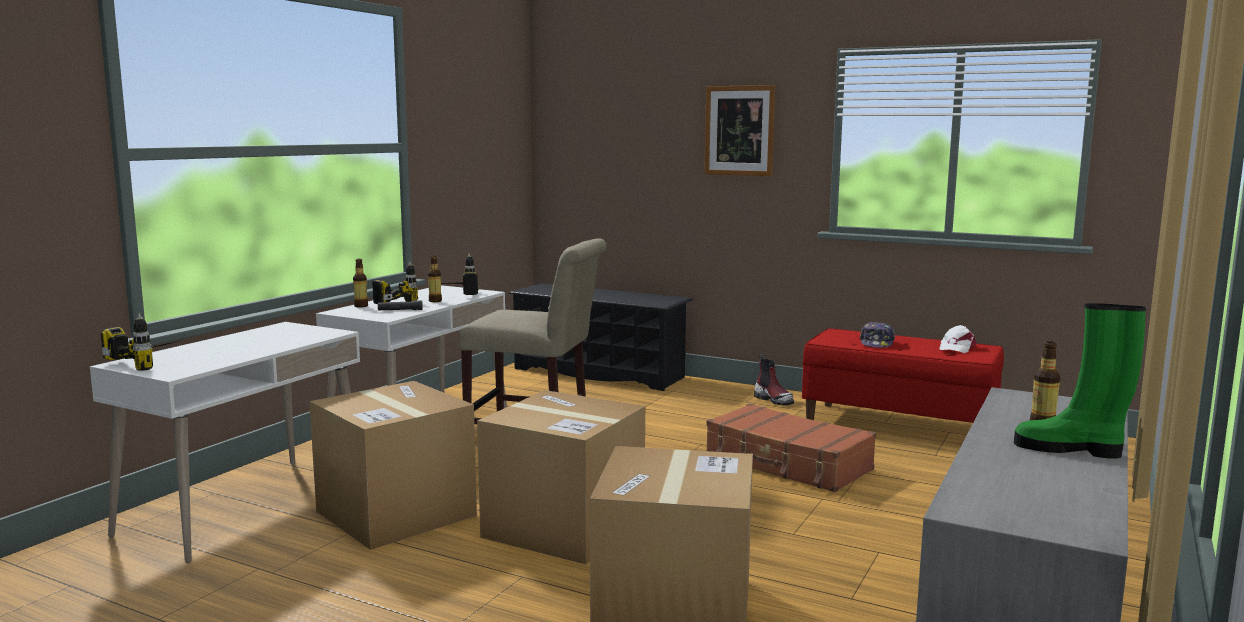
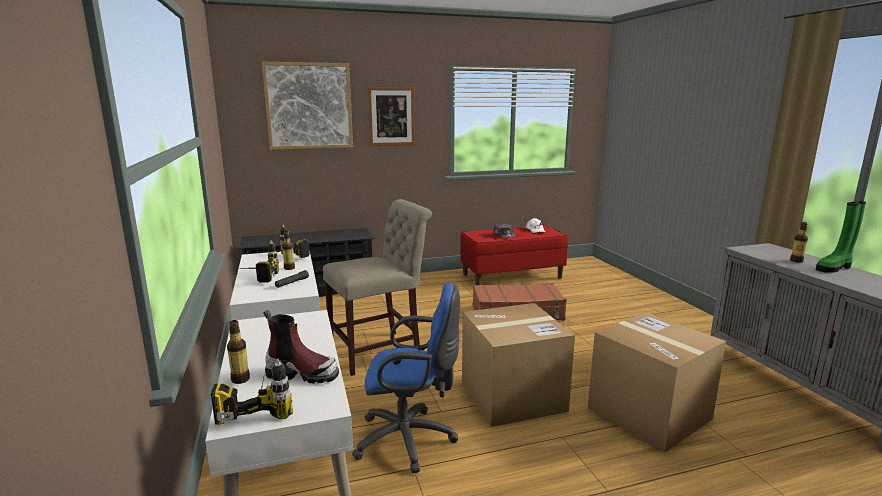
camera: 45 degrees left, 5 degrees up
(361, 306) = (247, 288): bottle -> bottle (240, 379)
(396, 513) = (410, 440): cardboard box -> blue office chair
(630, 115) = (309, 106): none -> picture
(774, 400) = (437, 279): boot -> boot (302, 374)

